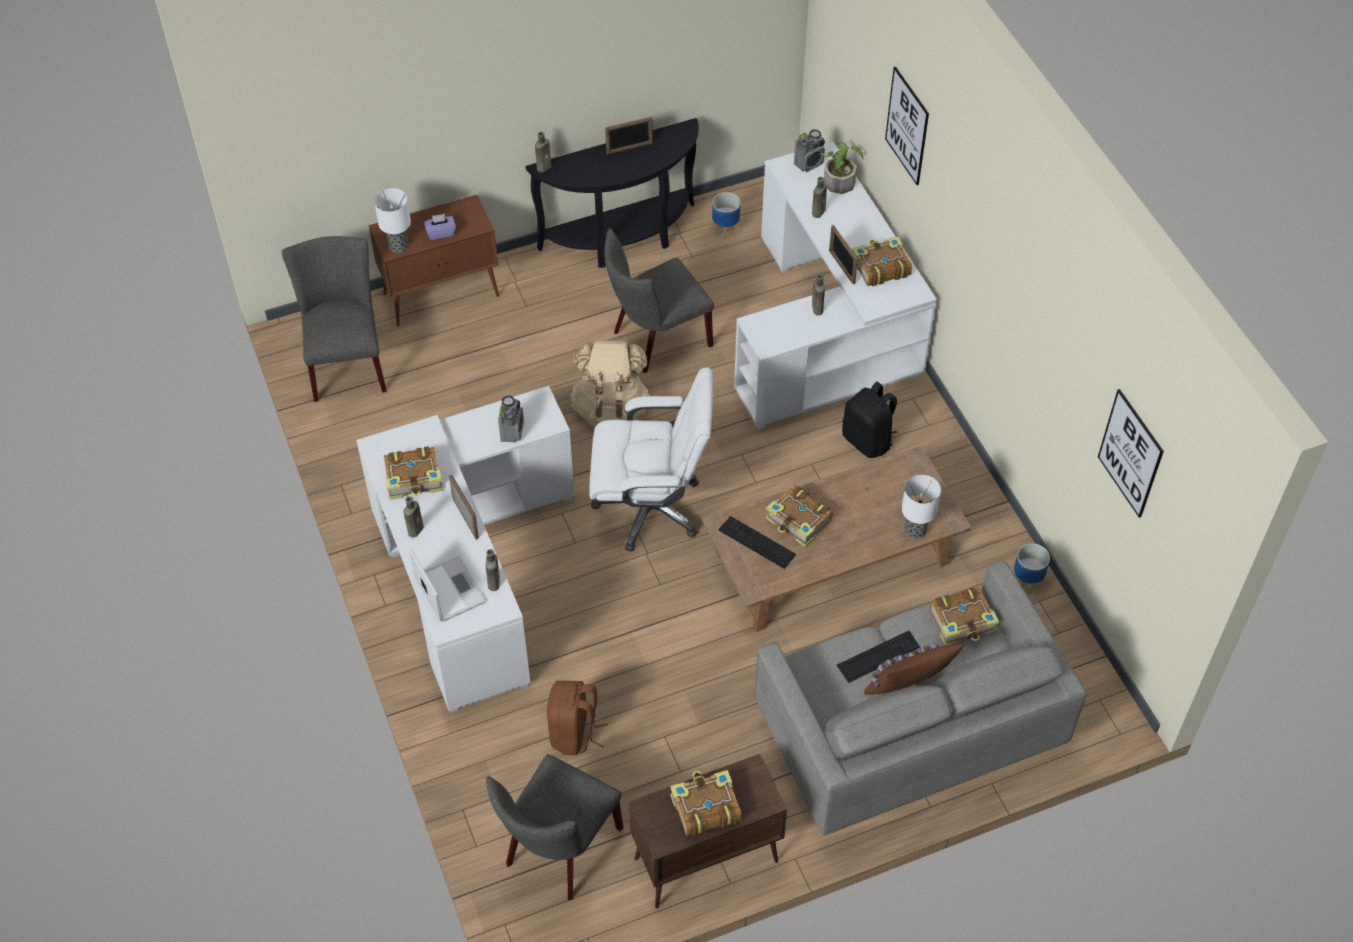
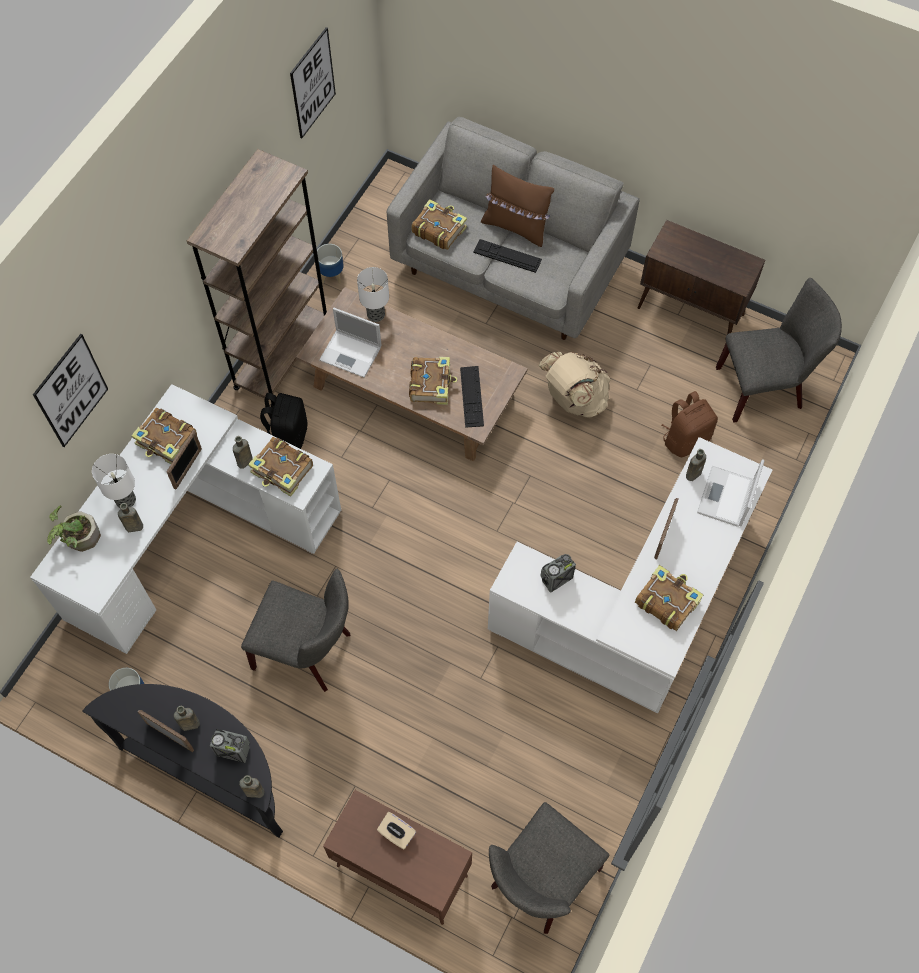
camera: 130 degrees left, 10 degrees up
(398, 246) = (444, 857): table lamp -> table lamp (126, 500)
(416, 529) = (704, 561): brown bottle -> brown bottle (188, 725)
(441, 233) = (396, 833): purple tissue box -> beige tissue box
(611, 409) = (407, 628): beige backpack -> beige backpack (573, 399)
(651, 507) = (473, 530): white office chair -> none
(704, 808) = (708, 257): book -> book (282, 471)
(809, 163) = (75, 575): radio -> radio (233, 750)
(886, 485) = (351, 354): none -> laptop
(960, 486) = (282, 356): none -> brown bookcase

